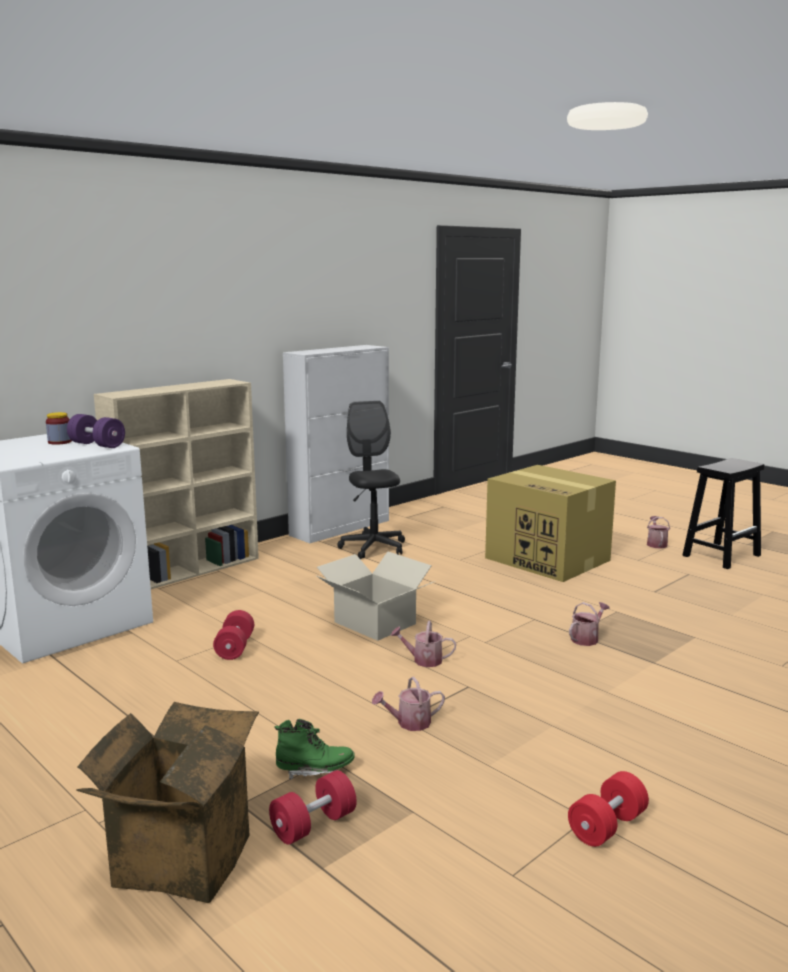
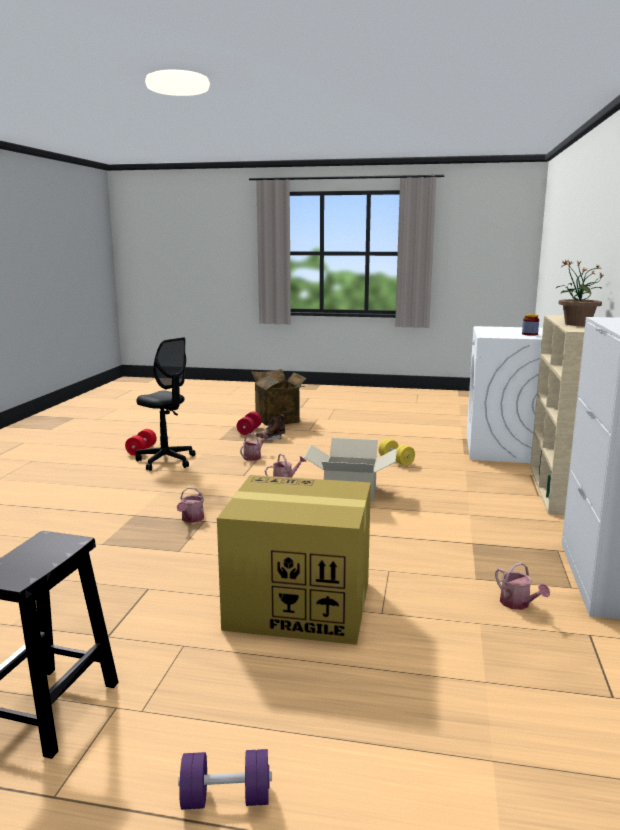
camera: 145 degrees right, 0 degrees up
(97, 445) = (503, 335): purple dumbbell -> purple dumbbell (226, 798)
(190, 385) = (577, 324): none -> potted plant
(235, 648) = (396, 461): red dumbbell -> yellow dumbbell
(315, 770) = (270, 439): green boot -> brown boot
(373, 548) = (496, 558): black office chair -> black office chair (166, 461)
(656, 544) = (167, 708): watering can -> watering can (518, 604)

